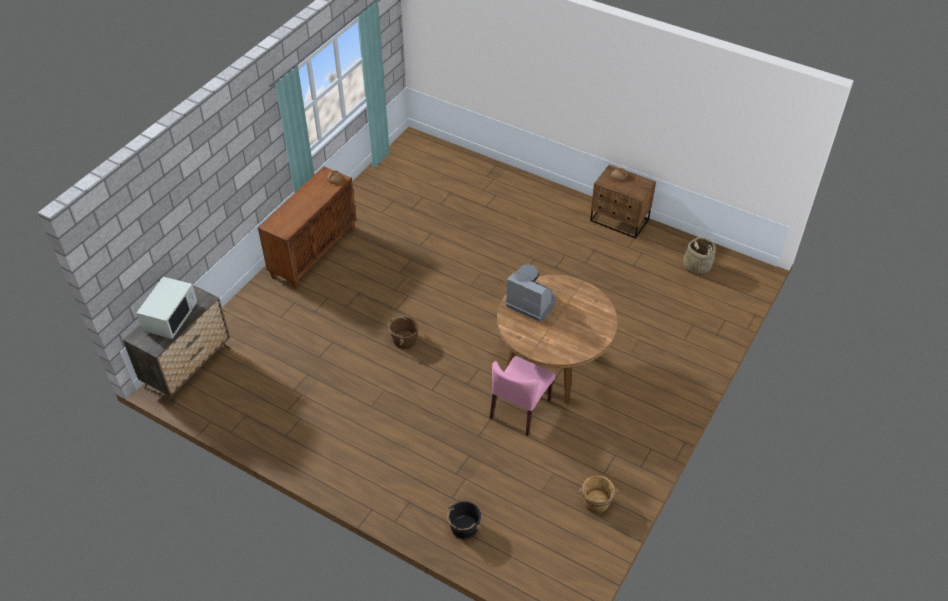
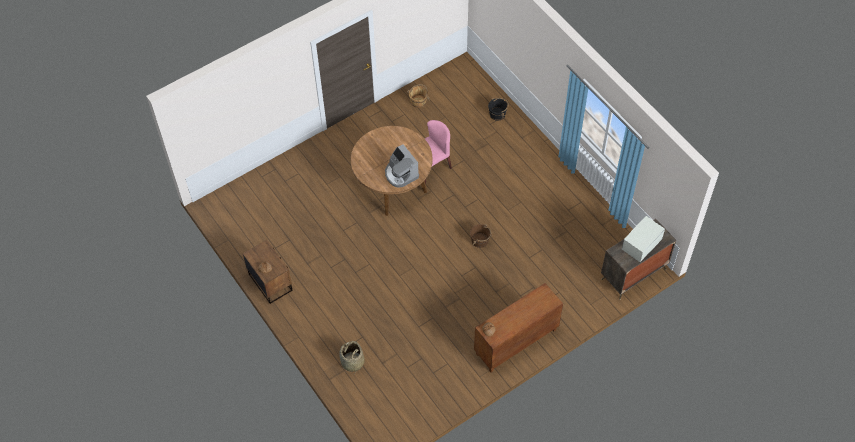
camera: 155 degrees left, 10 degrees up
(696, 266) = (246, 222): basket -> basket (352, 362)

